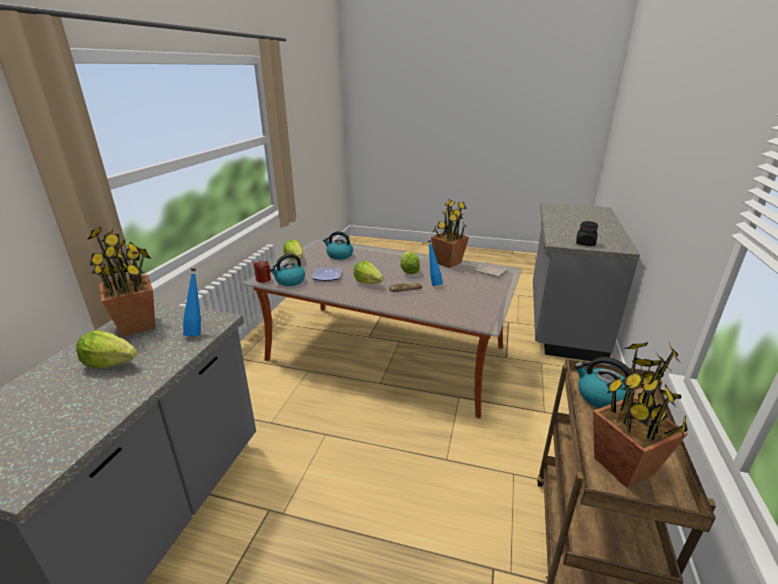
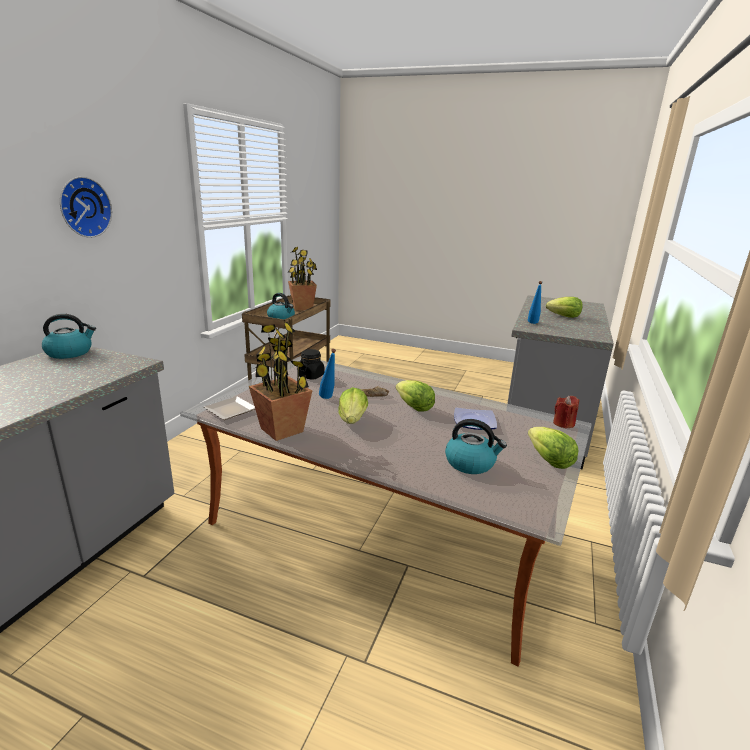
camera: 175 degrees left, 5 degrees down
(137, 325) = (583, 329): potted plant -> none
(289, 281) = (523, 418): kettle -> kettle (70, 353)
(585, 243) = (102, 358): black jar -> black jar (311, 376)
(687, 157) = (83, 207): none -> wall clock

